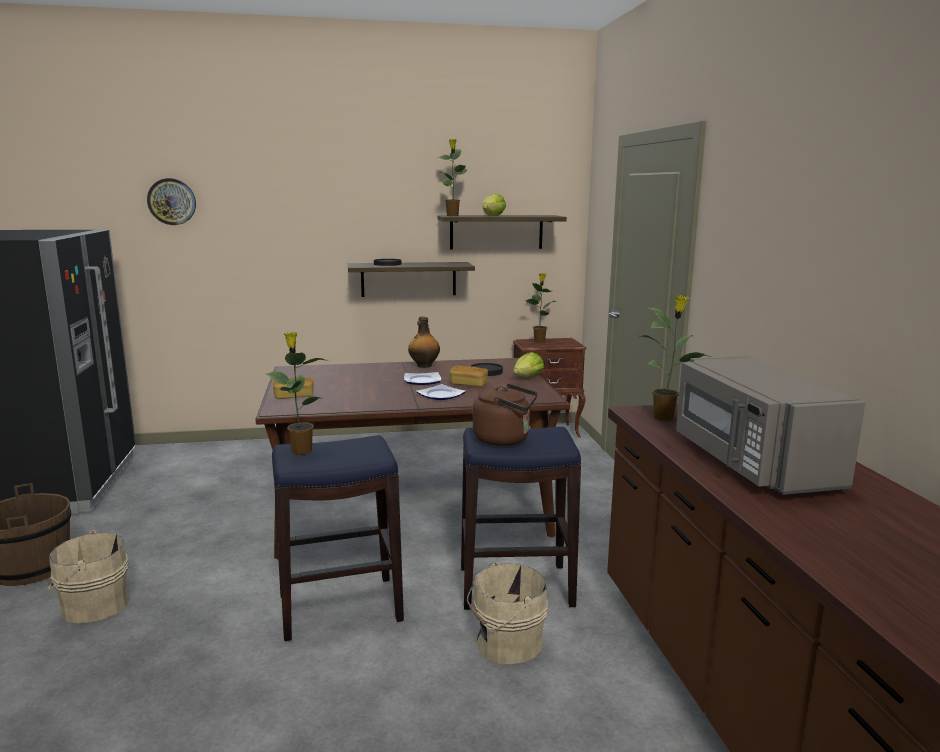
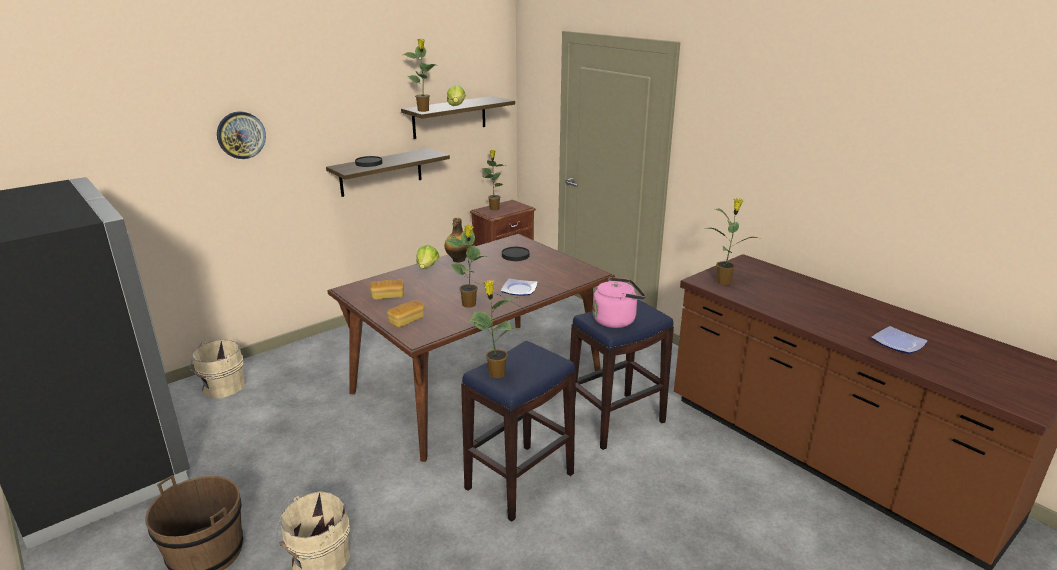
camera: 30 degrees left, 10 degrees up
(172, 201) = (135, 130): wall clock -> wall clock (241, 135)
(371, 397) = (469, 305): none -> potted plant
(423, 381) = (484, 277): plate -> plate (899, 343)
(468, 384) = (522, 273): bread -> bread (388, 296)
(505, 439) = (616, 320): brown kettle -> pink kettle
(505, 643) = (650, 463): beige bucket -> beige bucket (222, 387)
(527, 377) = (553, 255): lettuce -> lettuce (427, 267)
(750, 463) = (812, 307): grey microwave -> none

